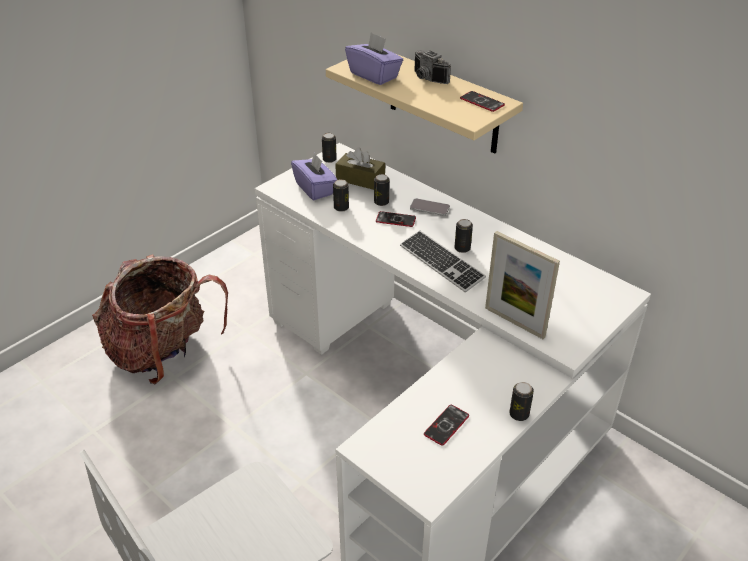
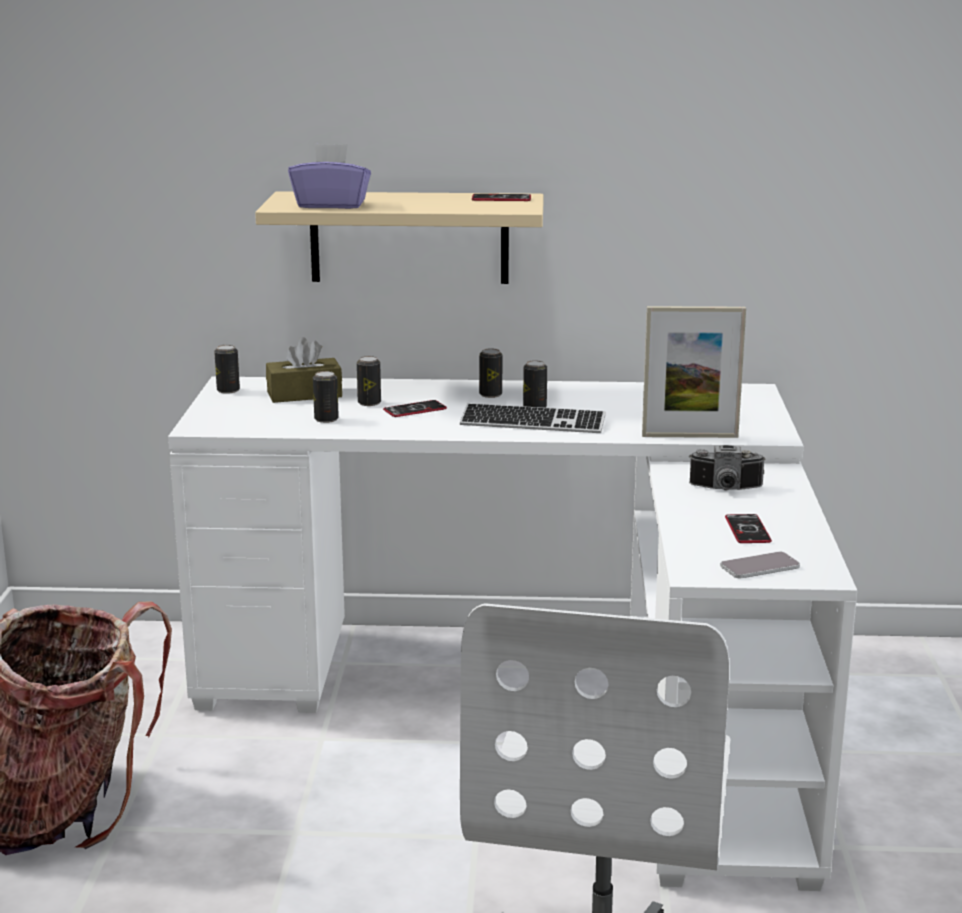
camera: 40 degrees left, 20 degrees down
(315, 189) = (259, 415): purple tissue box -> none
(427, 79) = (401, 197): camera -> camera (726, 489)
(429, 208) = (437, 392): phone -> phone (760, 567)
(519, 414) = (798, 499): can -> can (490, 395)

